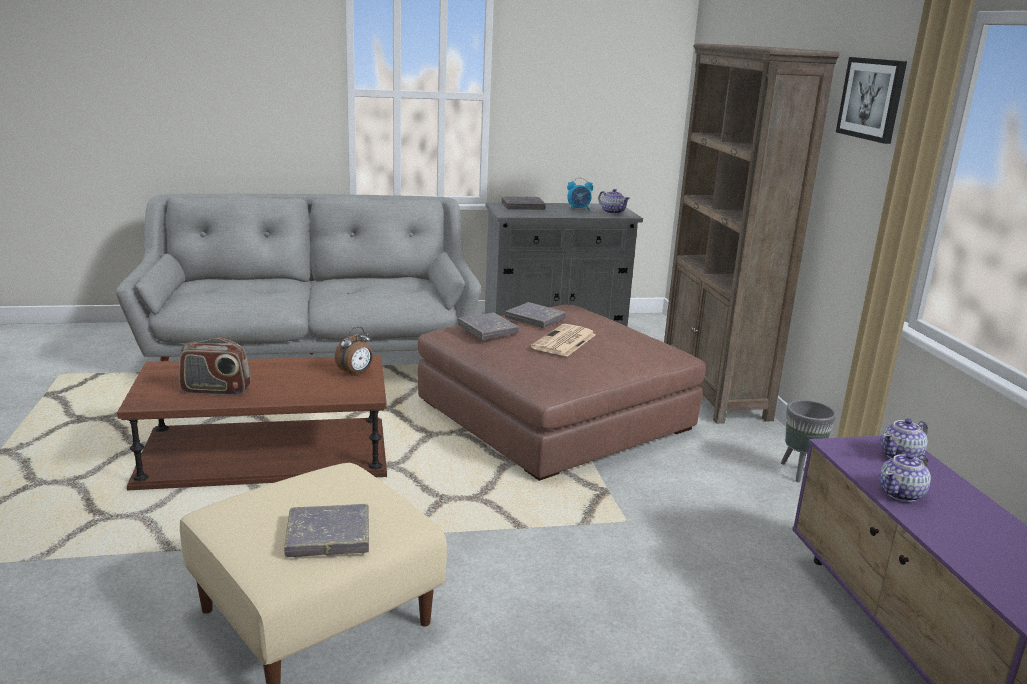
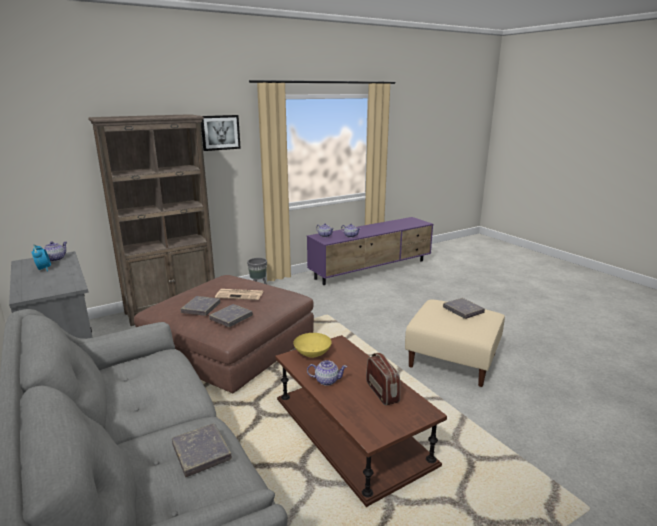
camera: 110 degrees left, 0 degrees up
(286, 369) = (326, 380): none -> teapot
(356, 373) = (312, 354): alarm clock -> yellow bowl
(523, 207) = (35, 287): grey book -> grey book (201, 452)

